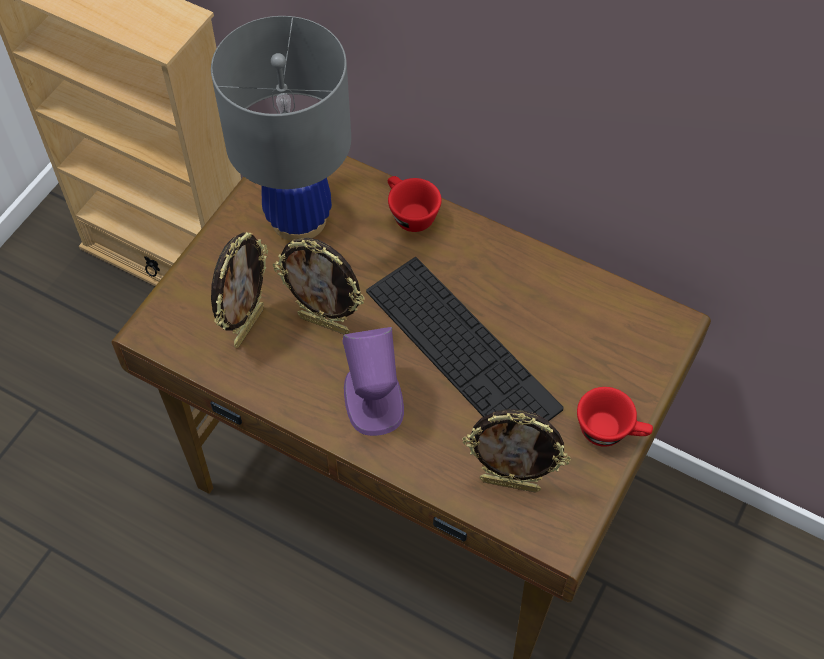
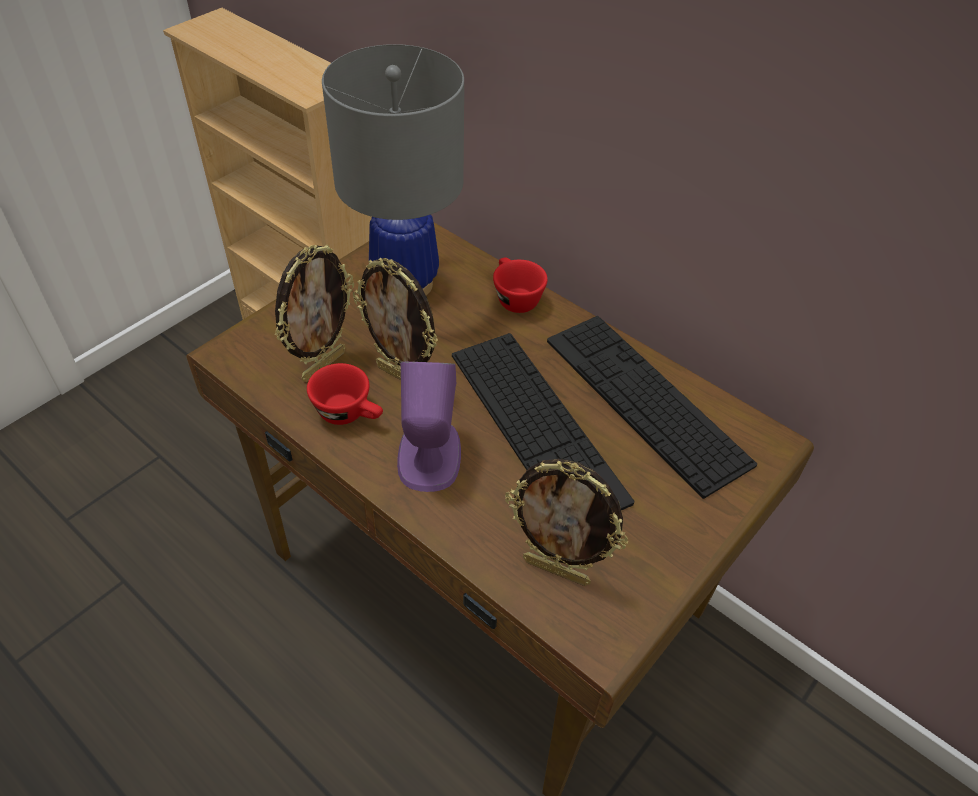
camera: 10 degrees right, 10 degrees down
(554, 303) = (645, 400): none -> keyboard
(611, 431) = (684, 537): red cup -> red cup (350, 413)

